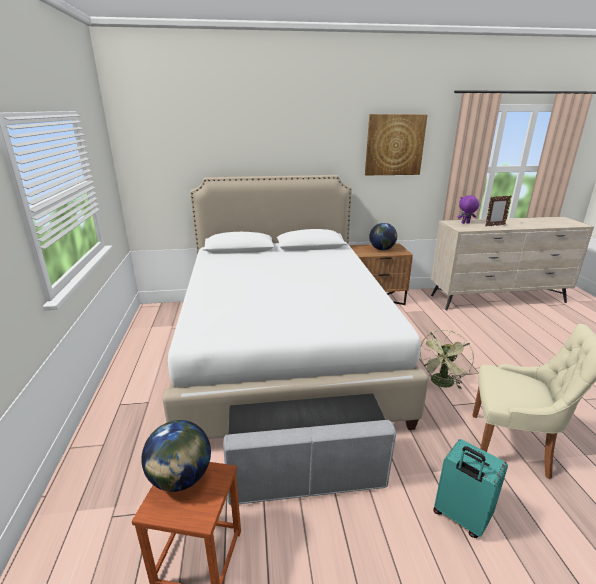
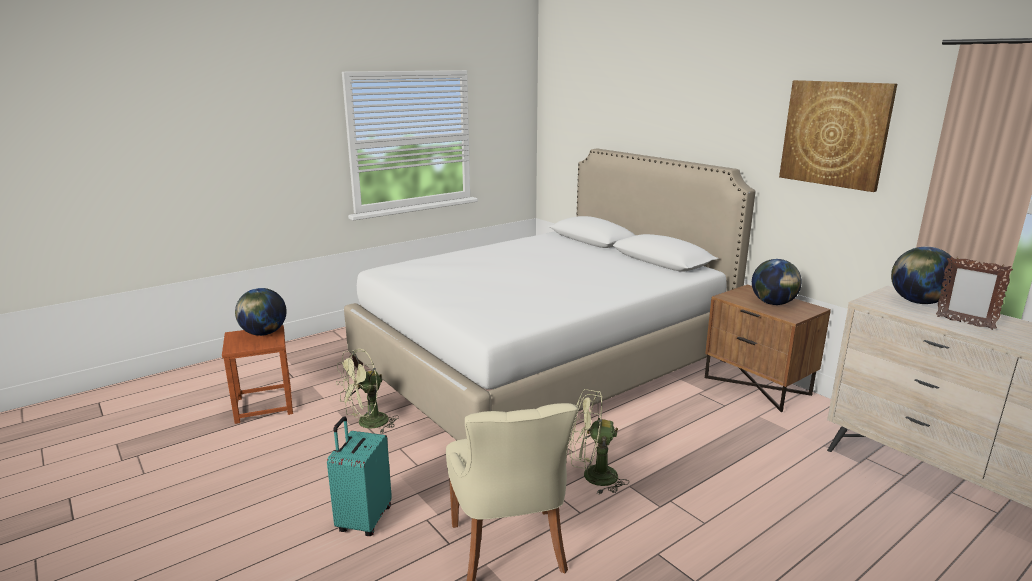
camera: 60 degrees right, 5 degrees down
(306, 473) = (367, 424): grey ottoman -> green fan
(465, 223) = (918, 302): purple plush toy -> globe

